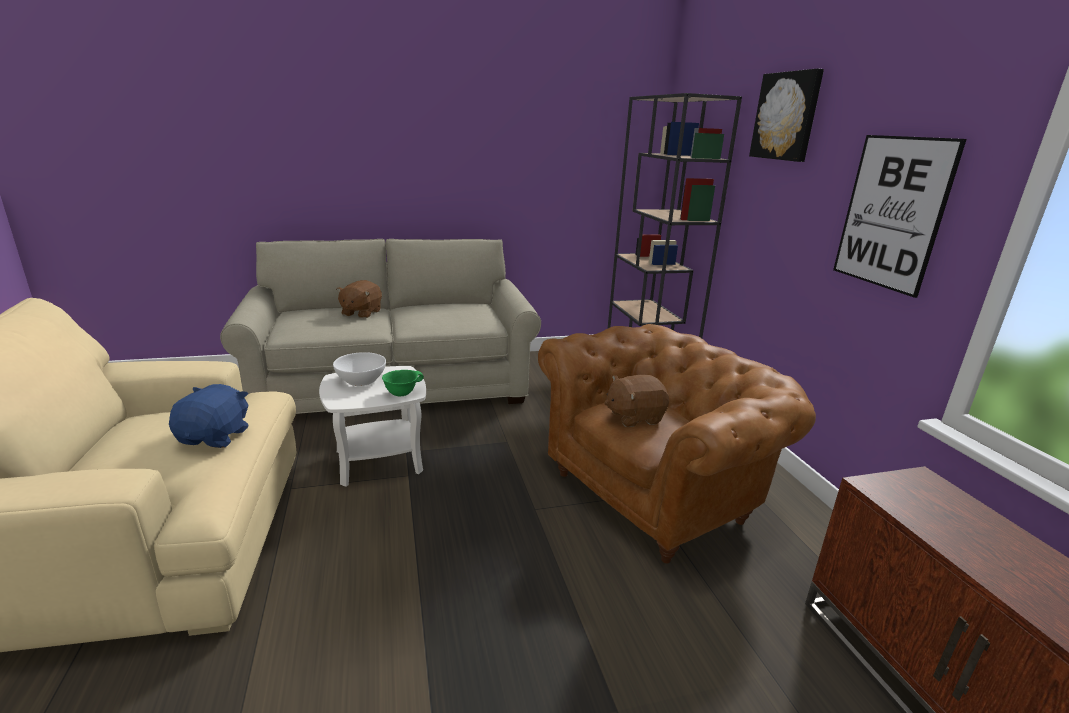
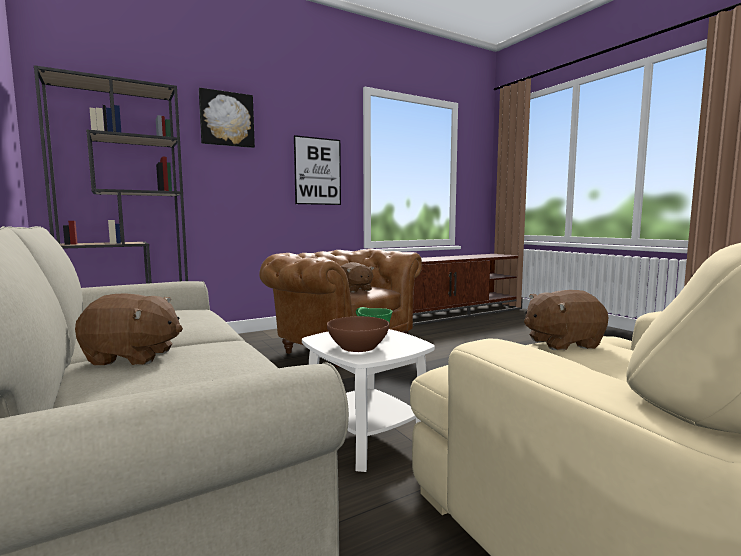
camera: 105 degrees left, 15 degrees down
(216, 437) = (562, 343): blue plush toy -> brown plush toy
(361, 380) = (358, 347): white bowl -> brown bowl

